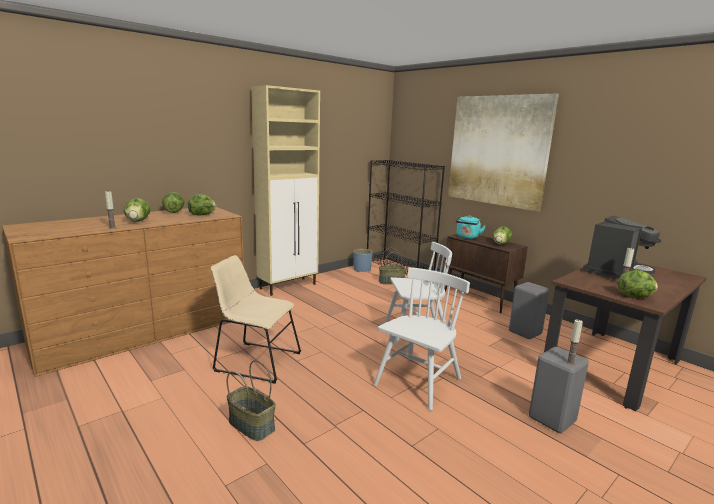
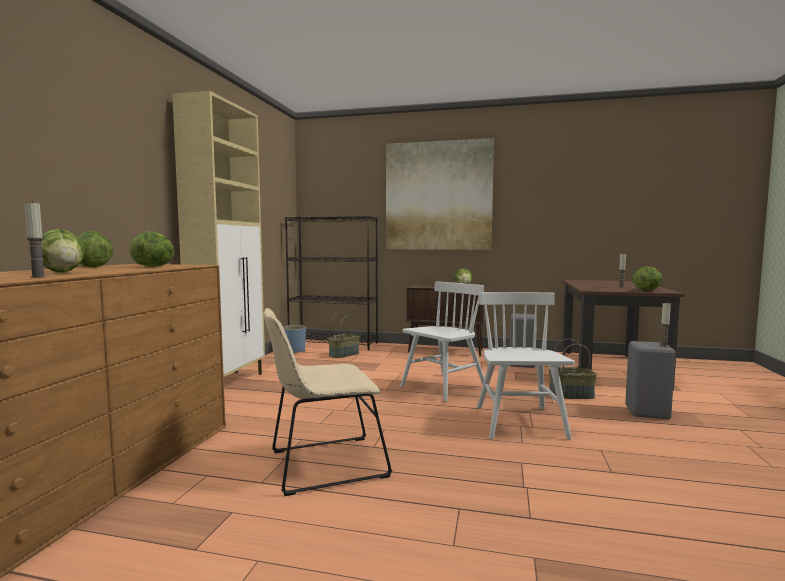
camera: 35 degrees left, 10 degrees down
(252, 425) = (445, 529): basket -> basket (571, 395)
(467, 237) = (426, 286): turquoise kettle -> none
(615, 271) = (593, 283): coffee machine -> none

